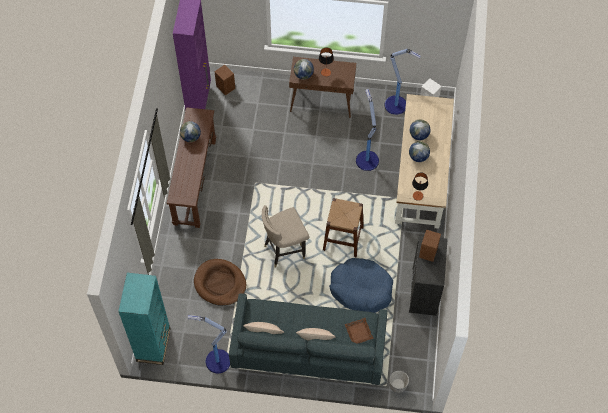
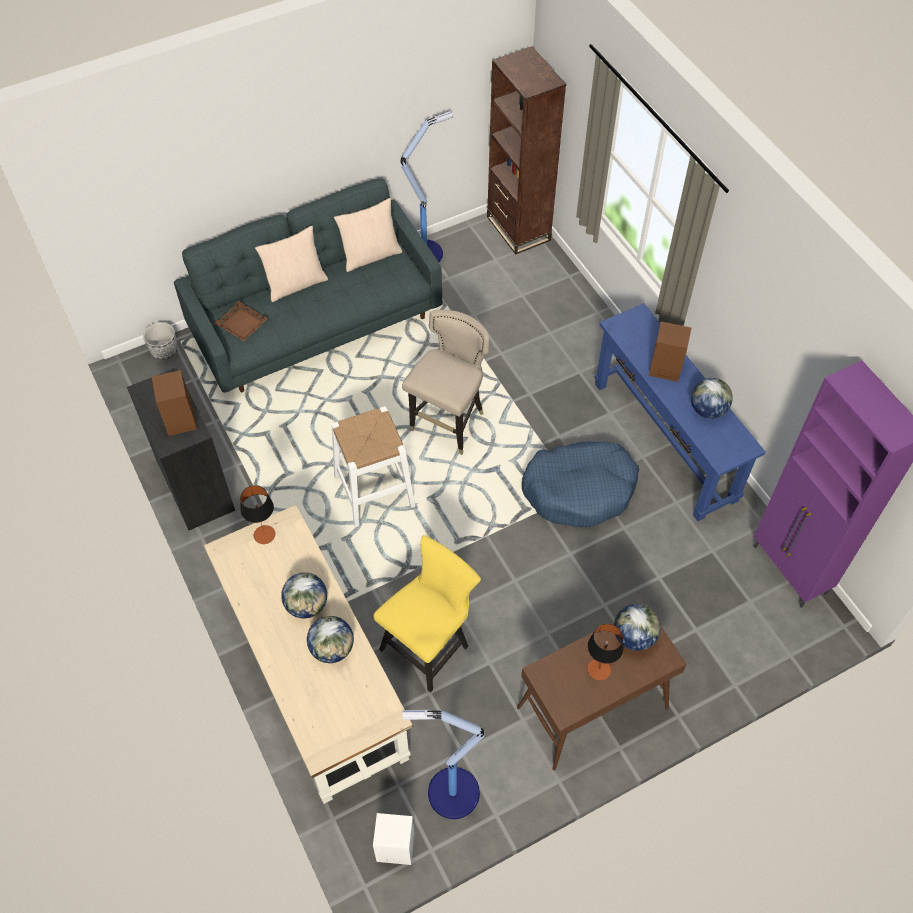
camera: 145 degrees right, 5 degrees down
(153, 345) = (518, 228): turquoise bookcase -> brown bookcase
(195, 182) = (664, 441): brown console table -> blue console table
(220, 283) = (500, 334): brown dog bed -> none
(226, 87) = (773, 623): brown speaker -> brown speaker (664, 368)
(343, 238) = (374, 491): brown stool -> white stool
(361, 289) = (296, 437): blue dog bed -> blue dog bed (579, 490)
(366, 159) = (429, 645): floor lamp -> yellow chair

